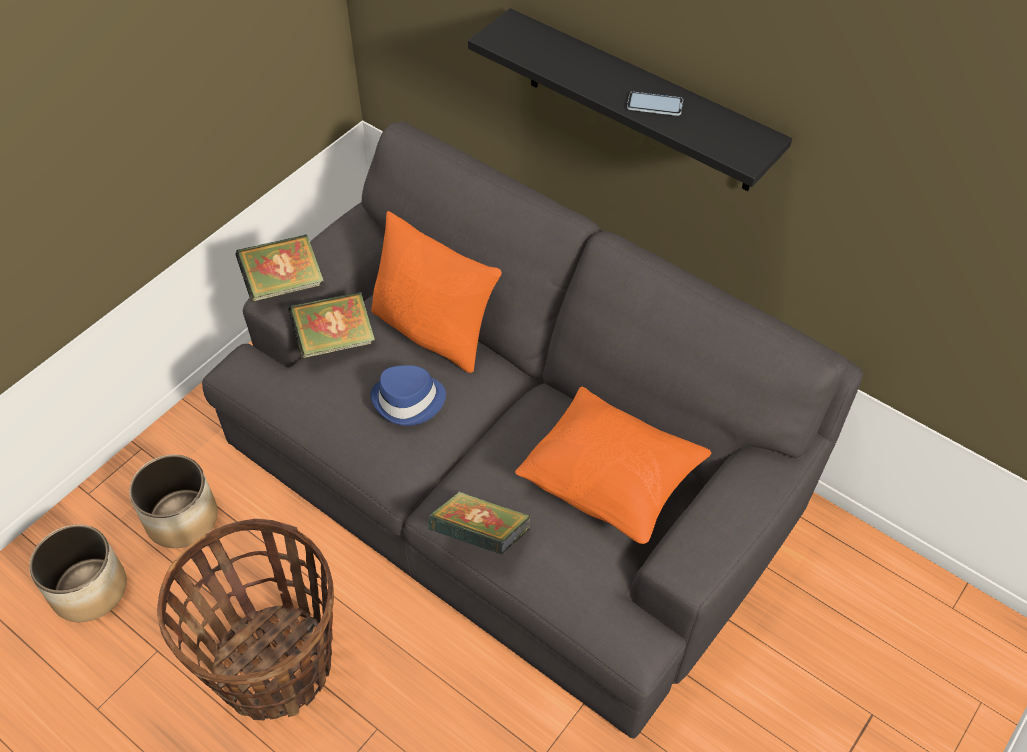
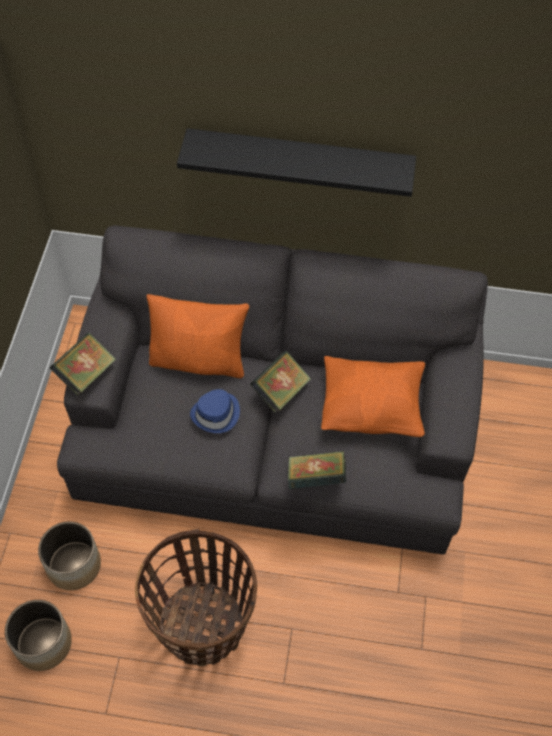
camera: 30 degrees left, 5 degrees up
(335, 341) = (140, 396): book -> book (280, 391)
(654, 105) = (324, 164): phone -> none

